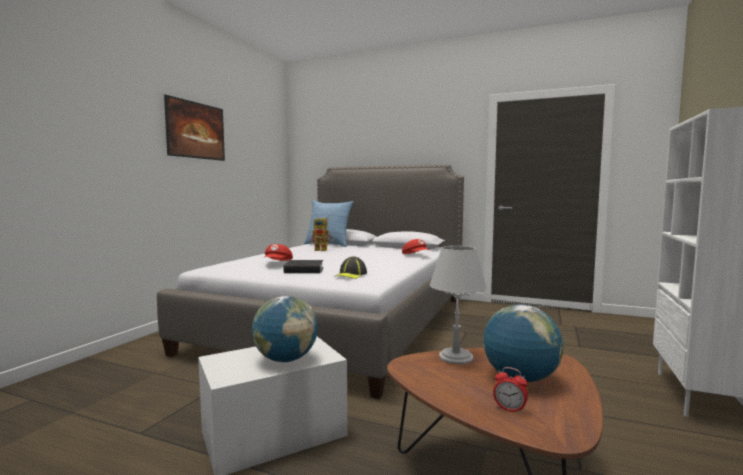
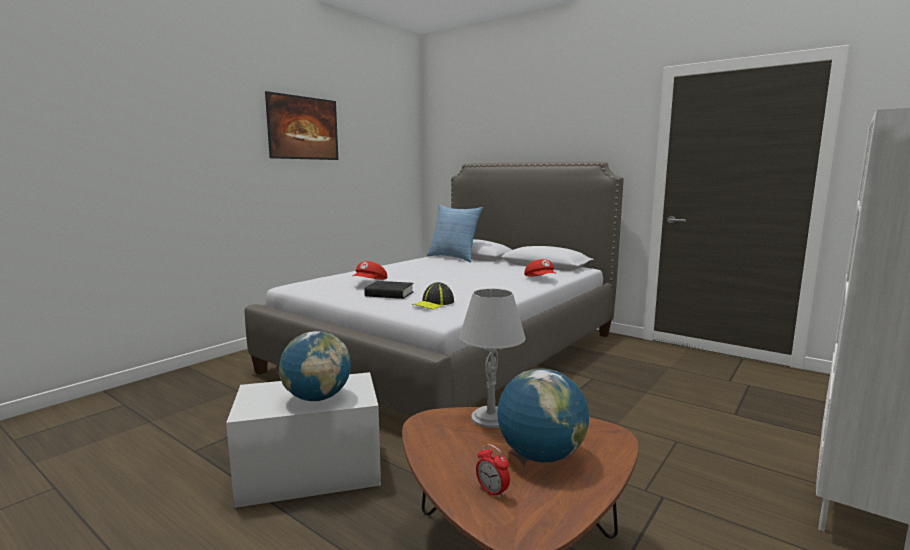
camera: 15 degrees right, 5 degrees up
(323, 250) = (440, 266): toy robot -> none

